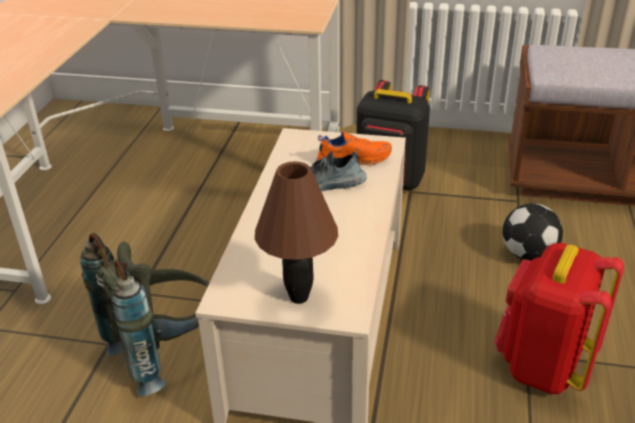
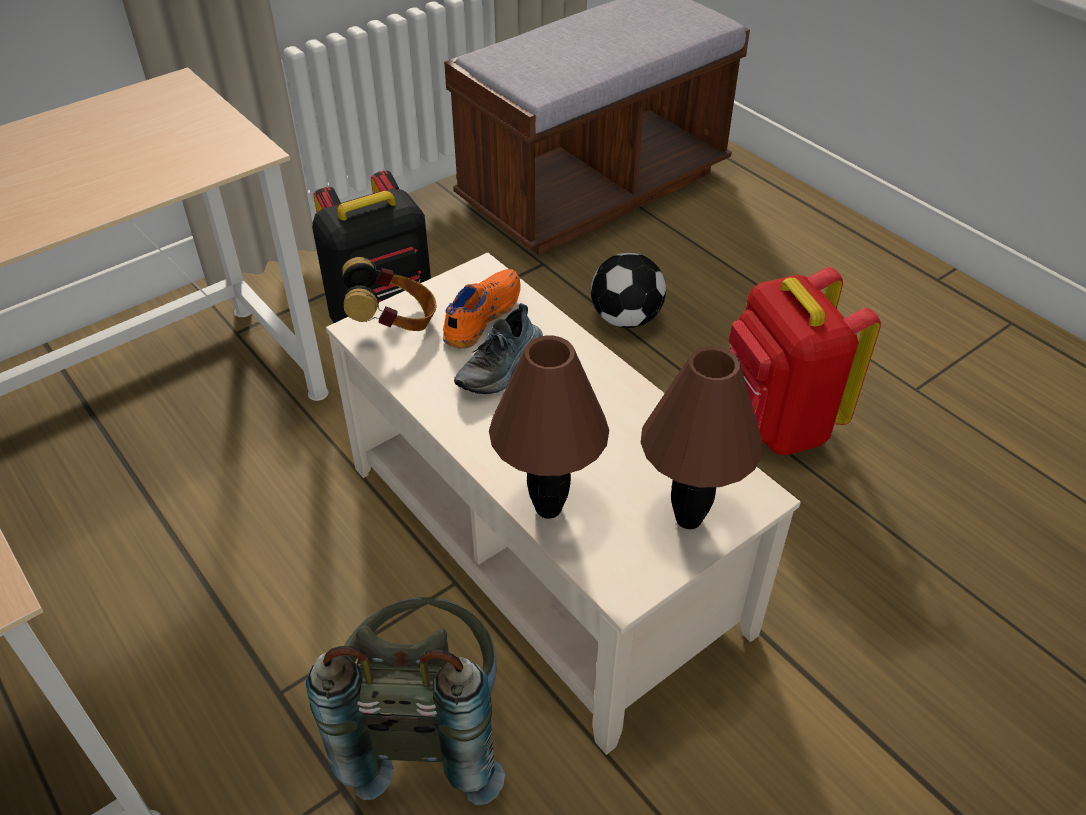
camera: 50 degrees left, 10 degrees up
(249, 248) = (549, 508): none -> brown table lamp
(312, 141) = (394, 323): none -> headphones

